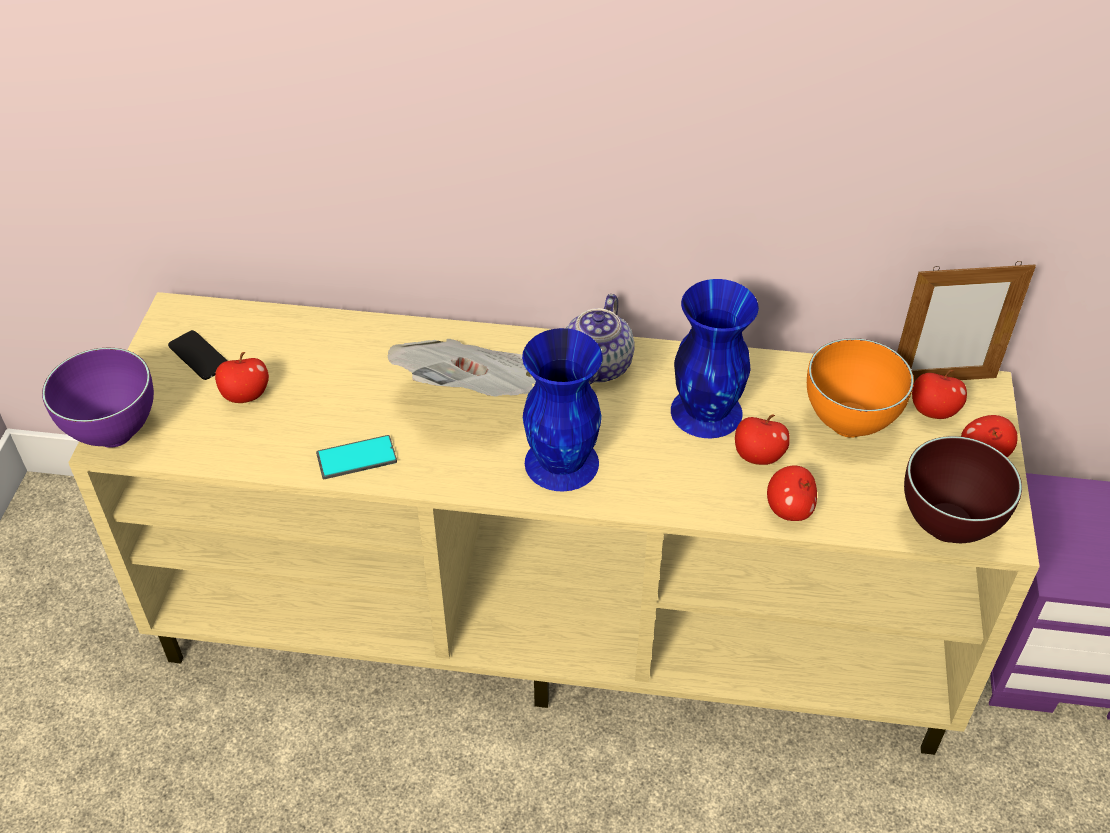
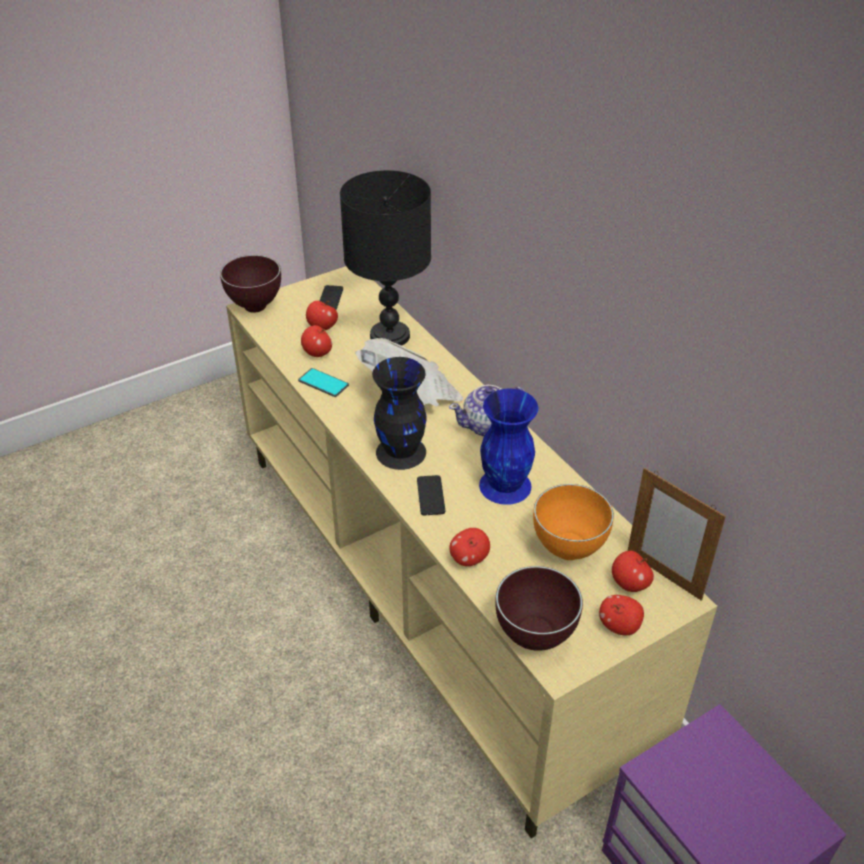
camera: 50 degrees right, 5 degrees down
(117, 436) = (255, 308): purple bowl -> brown bowl
(342, 347) = (390, 335): none -> black table lamp
(563, 462) = (401, 452): blue vase -> black vase
(660, 481) = (430, 496): none -> phone
(758, 456) = (495, 524): apple -> apple (317, 353)

